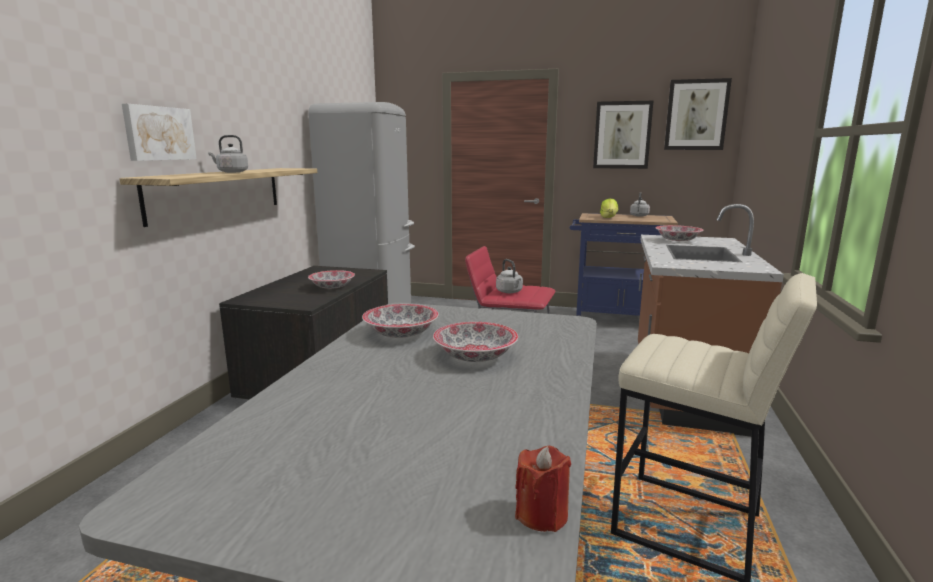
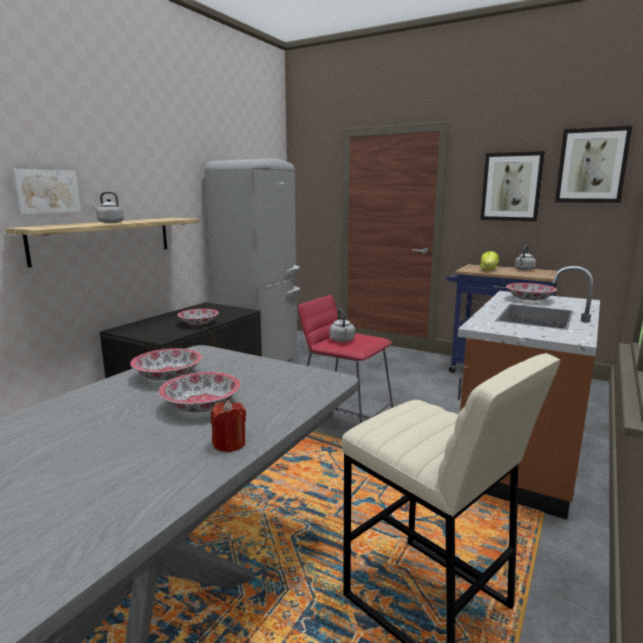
camera: 15 degrees right, 0 degrees up
(542, 515) = (59, 576): red candle -> red candle (229, 444)

